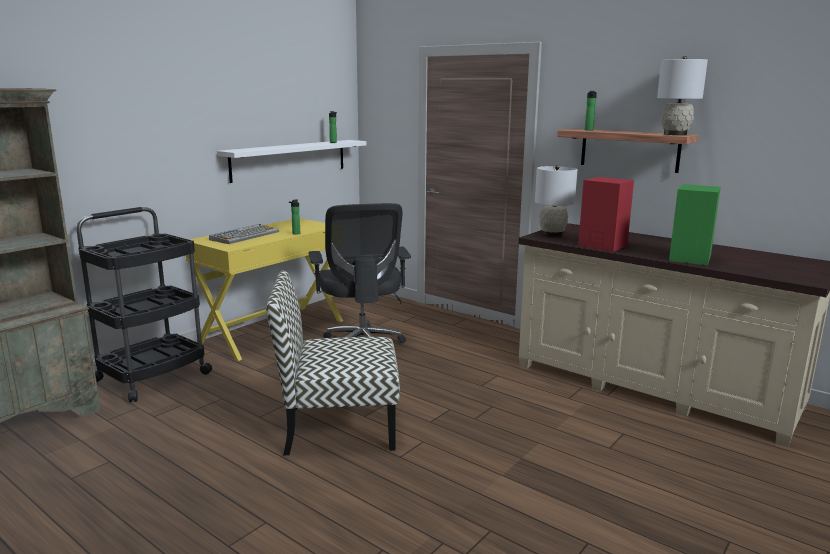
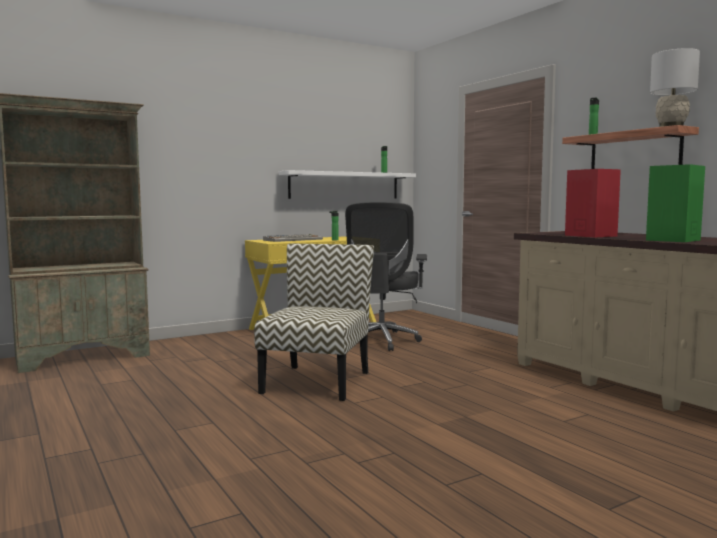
camera: 20 degrees right, 10 degrees down
(153, 377) = (201, 343): black cart -> none
(337, 427) = (316, 381): chair -> chair turned 90 degrees clockwise
(552, 234) = (551, 232): white table lamp -> none

